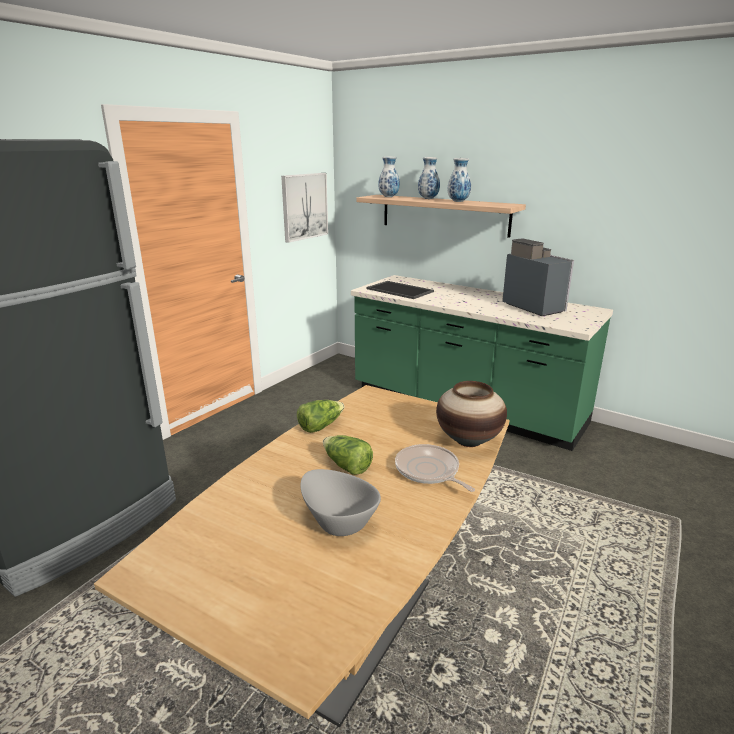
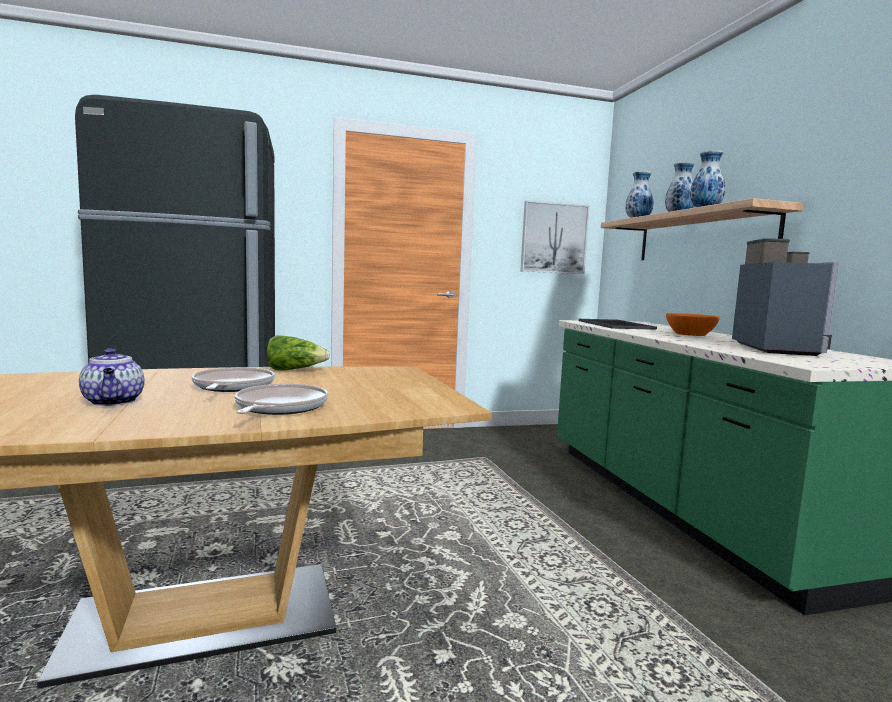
camera: 40 degrees right, 15 degrees down
(338, 521) = (114, 402): grey bowl -> teapot
(346, 466) = (232, 387): lettuce -> frying pan
(463, 295) = (690, 334): none -> orange bowl
(469, 440) = (389, 407): vase -> none

